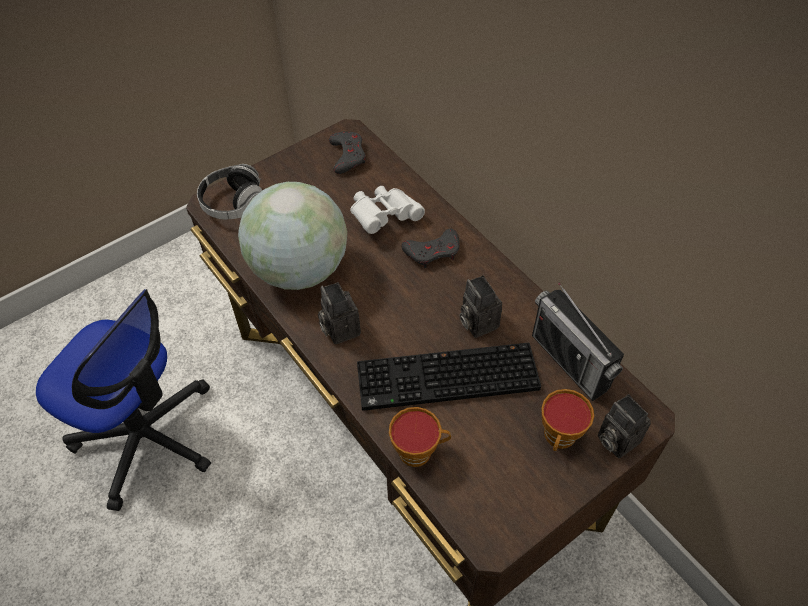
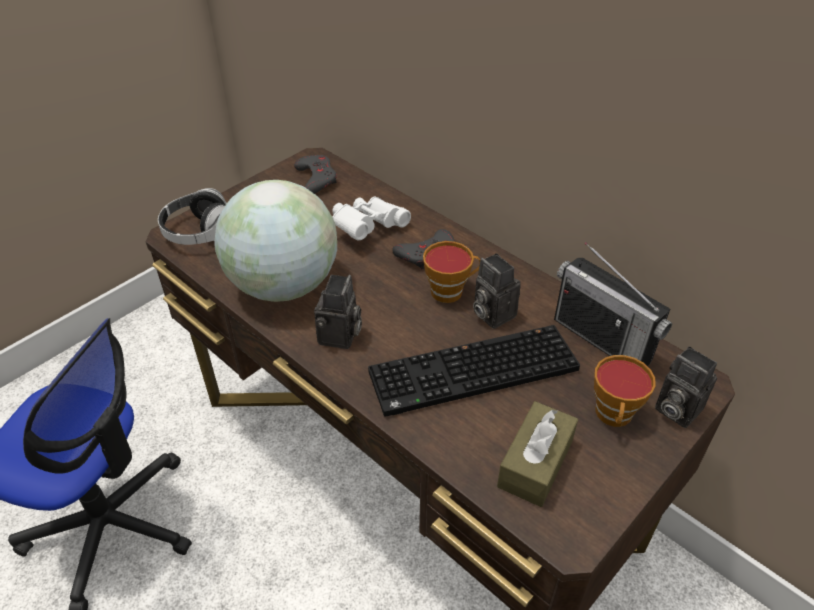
camera: 10 degrees left, 10 degrees down
(339, 328) = (340, 337): camera -> camera turned 135 degrees counterclockwise
(419, 451) = (460, 451): cup -> cup (450, 291)
(479, 471) = (535, 463): none -> brown tissue box

